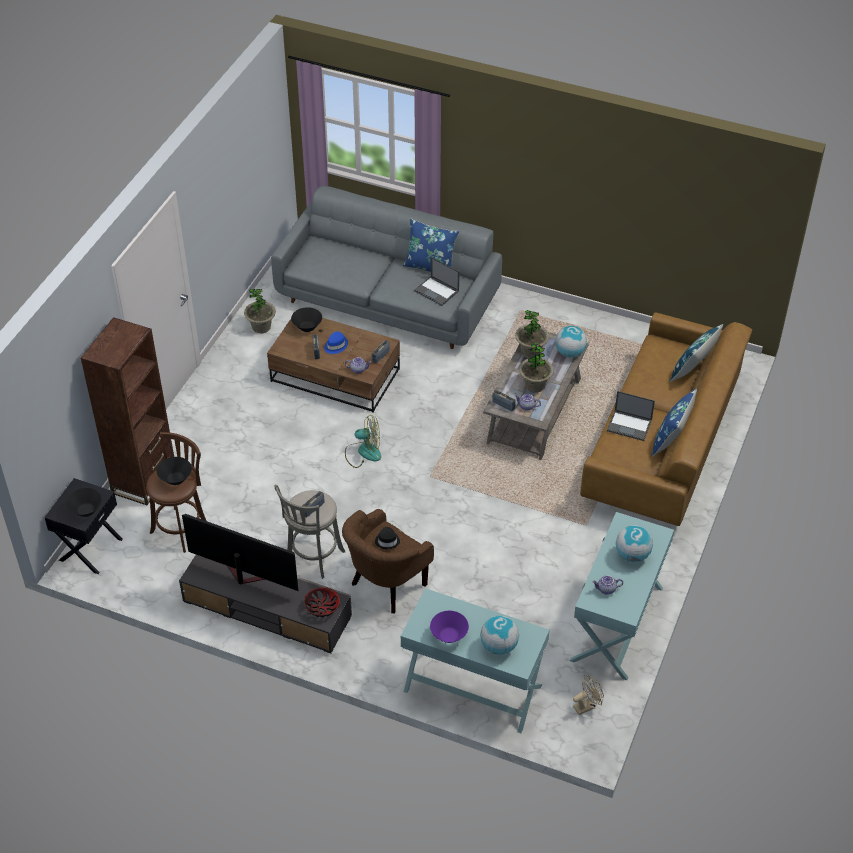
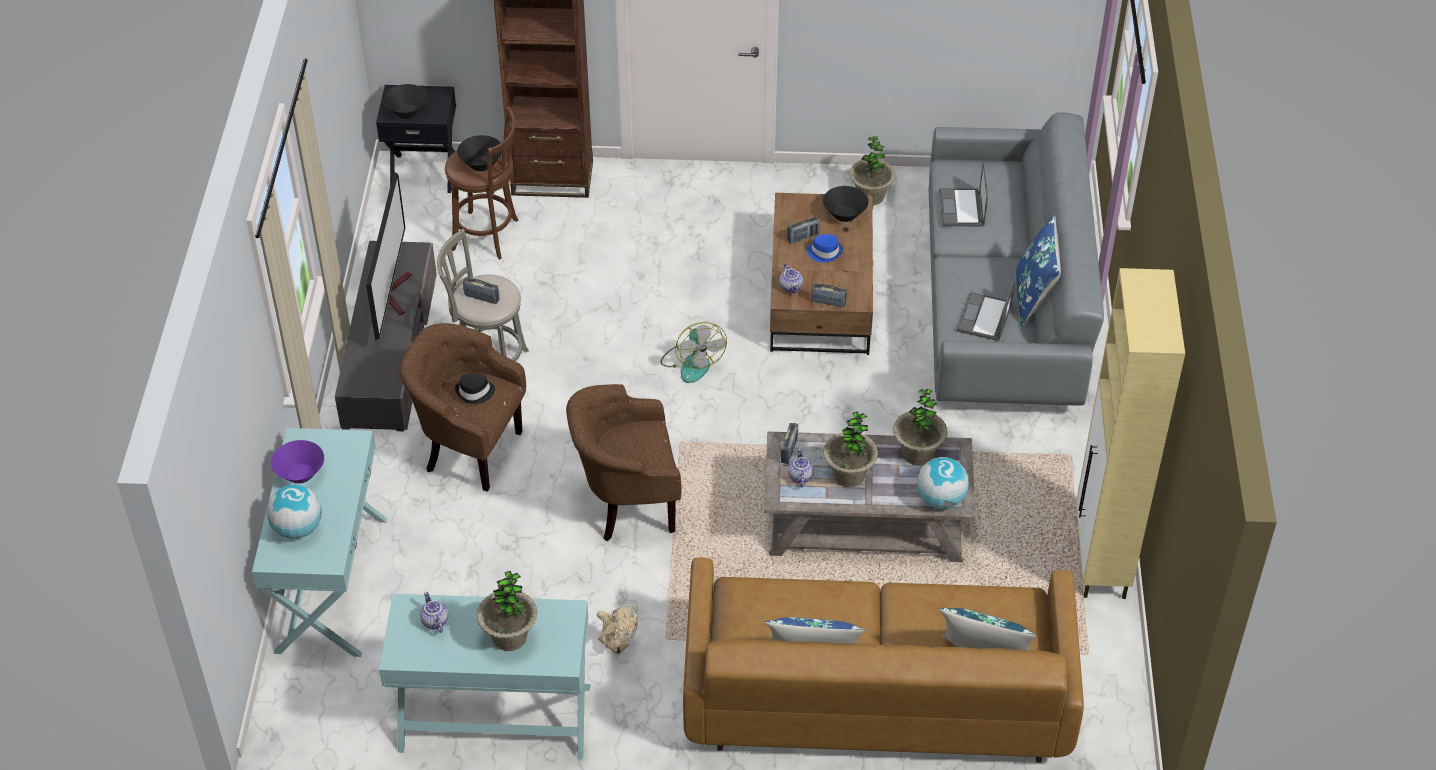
camera: 70 degrees right, 0 degrees up
(322, 607) = (371, 378): bowl -> none
(471, 516) = (626, 506): none -> brown armchair
(587, 706) = (339, 715): beige fan -> beige fan (617, 646)
(601, 324) = (1100, 560): none -> beige cabinet
(630, 425) = (819, 606): laptop -> laptop (962, 208)
(632, 555) = (509, 637): globe -> potted plant

